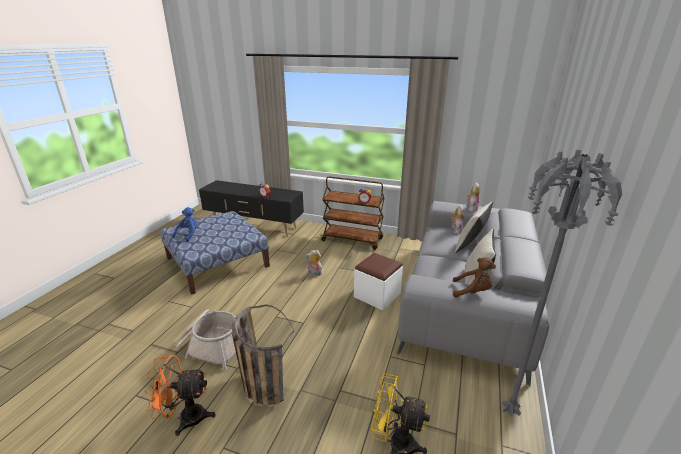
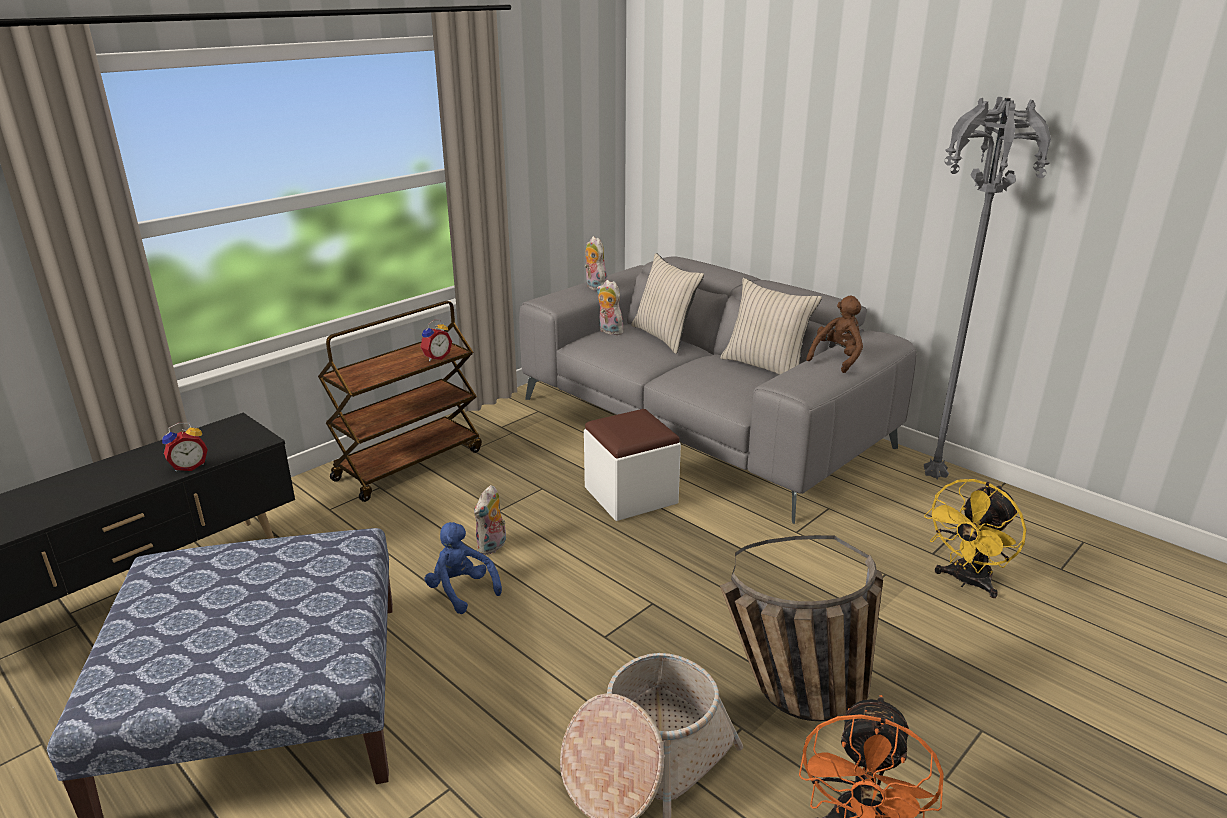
camera: 65 degrees left, 0 degrees up
(188, 235) = (207, 662): blue plush toy -> blue plush toy (461, 590)

